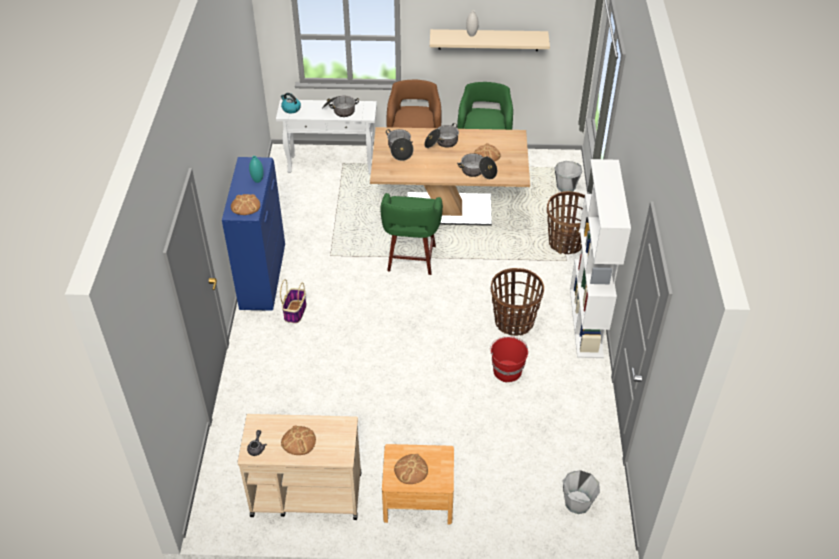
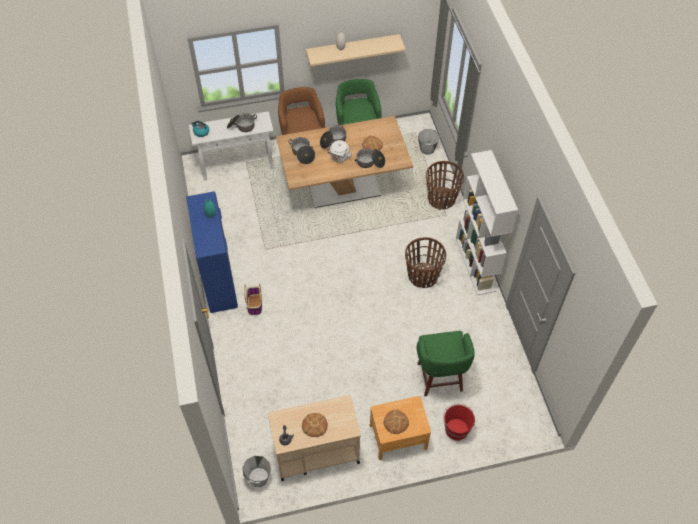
camera: 15 degrees left, 10 degrees up
(245, 206) = (210, 241): bread -> none
(411, 260) = (329, 239): green stool -> green stool (440, 379)
(442, 161) = (339, 158): none -> white kettle
(507, 370) = (430, 317): red bucket -> red bucket (456, 429)
(577, 502) = (509, 410): grey bucket -> grey bucket (258, 477)

